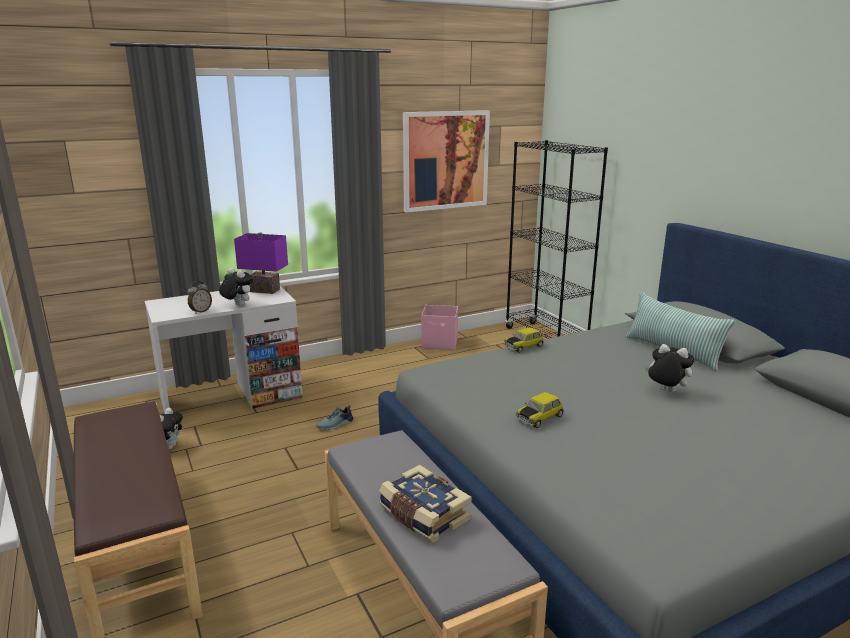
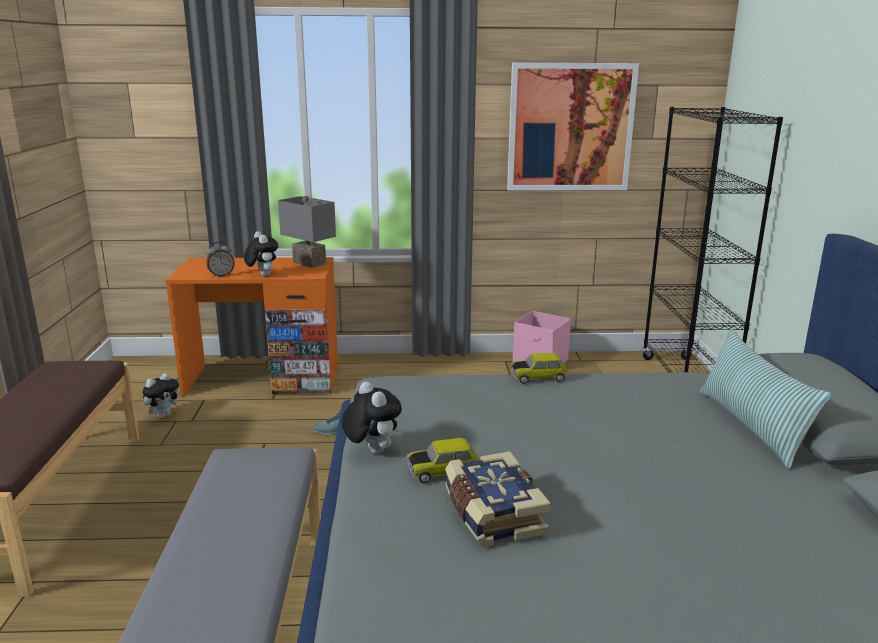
camera: 25 degrees right, 0 degrees up
(231, 398) = (263, 379): white desk -> orange desk
(264, 291) = (308, 263): purple table lamp -> grey table lamp
(423, 516) = (213, 554): book -> book (492, 514)
(665, 391) = (666, 479): plush toy -> plush toy (371, 450)

